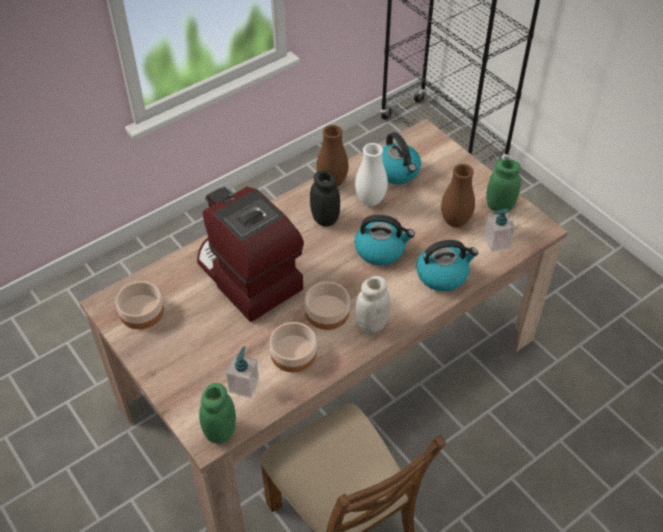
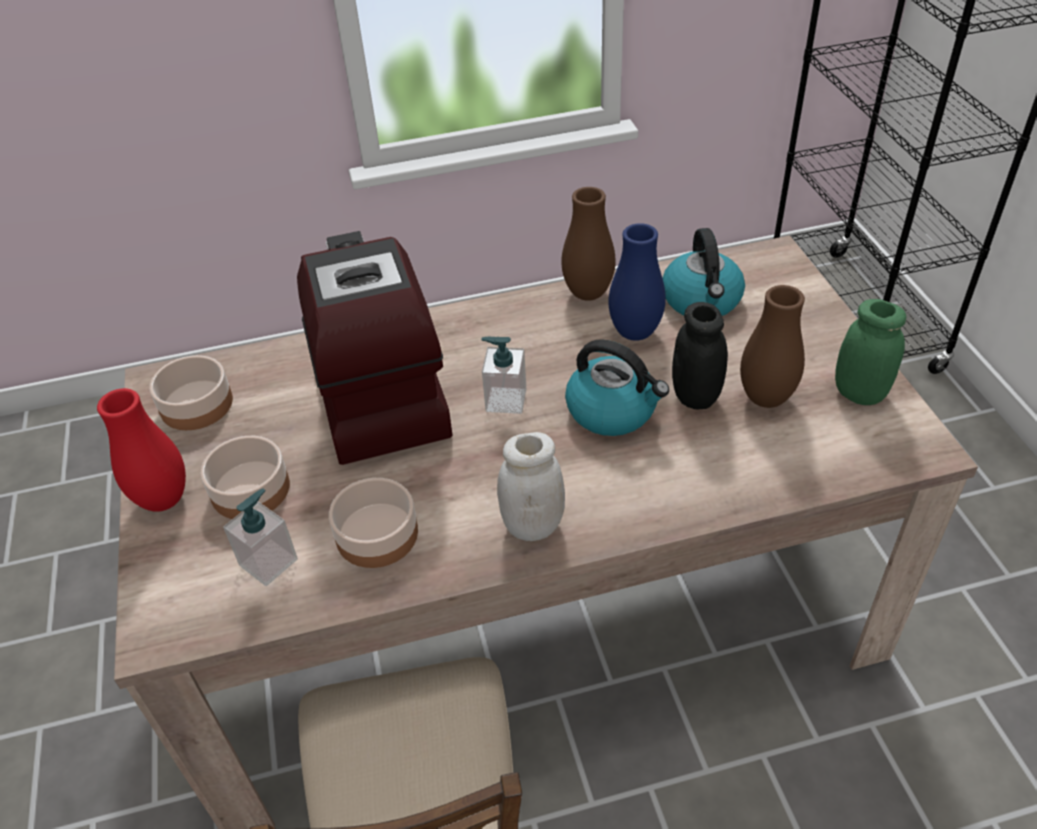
camera: 25 degrees right, 5 degrees down
(161, 371) = (164, 500): none -> red vase
(220, 431) = (184, 626): green jar -> none
(325, 219) = (547, 342): black jar -> black jar (695, 396)
(327, 311) = (471, 483): bowl -> bowl (252, 489)
(370, 200) = (635, 333): white vase -> blue vase
(442, 274) = (701, 478): kettle -> none
(496, 242) = (827, 450): soap dispenser -> soap dispenser (505, 400)

